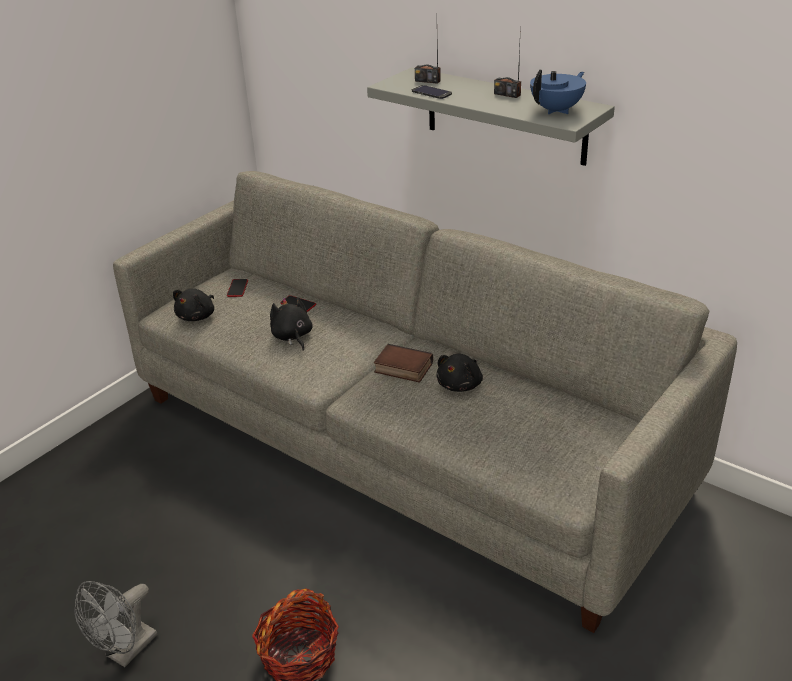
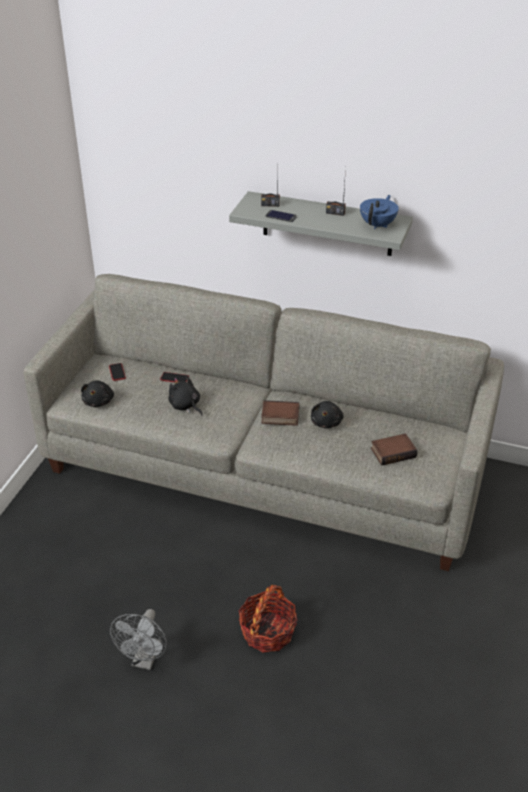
camera: 20 degrees left, 5 degrees up
(533, 438) = (393, 452): none -> book

